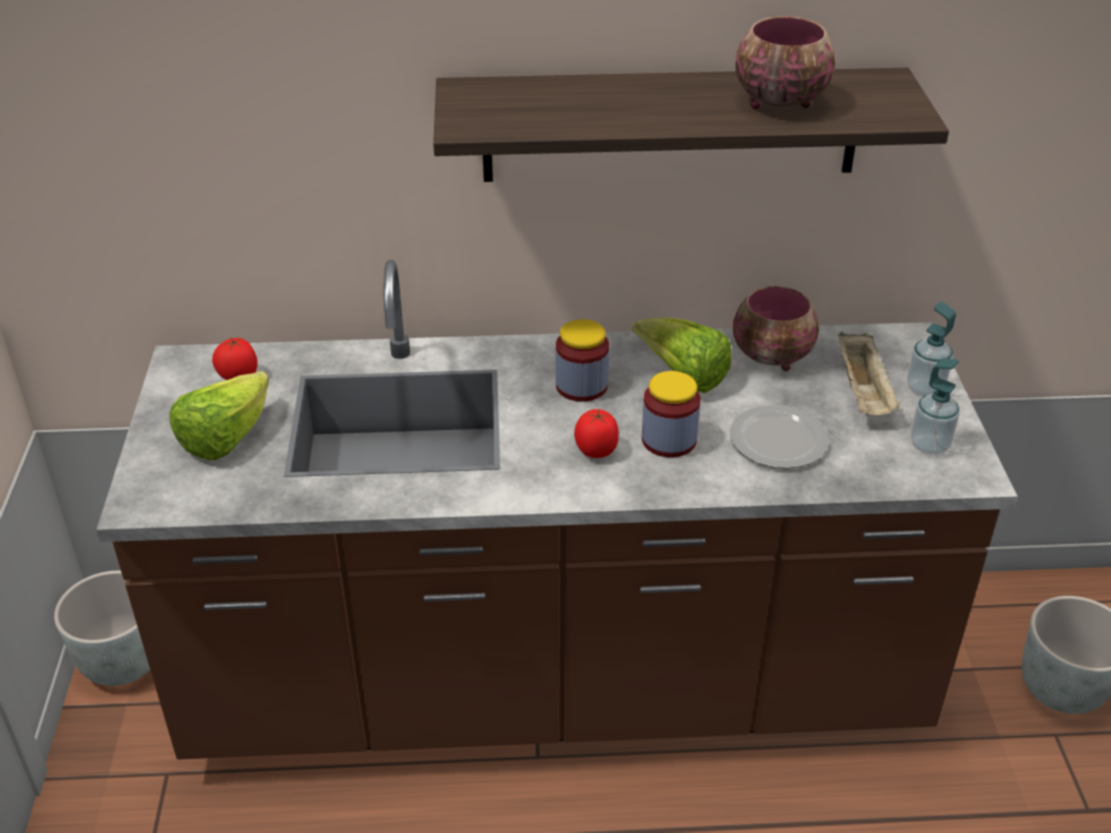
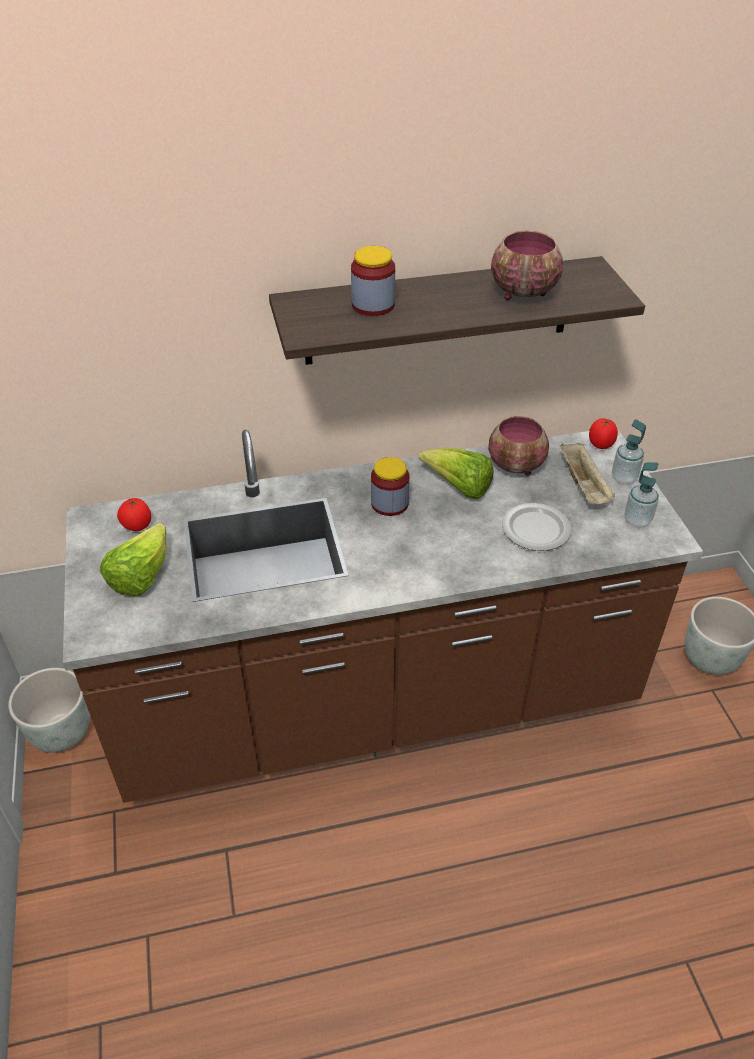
camera: 10 degrees left, 5 degrees up
(596, 451) = (413, 552): tomato -> tomato (600, 444)
(669, 440) = (461, 538): jar -> jar (373, 305)

